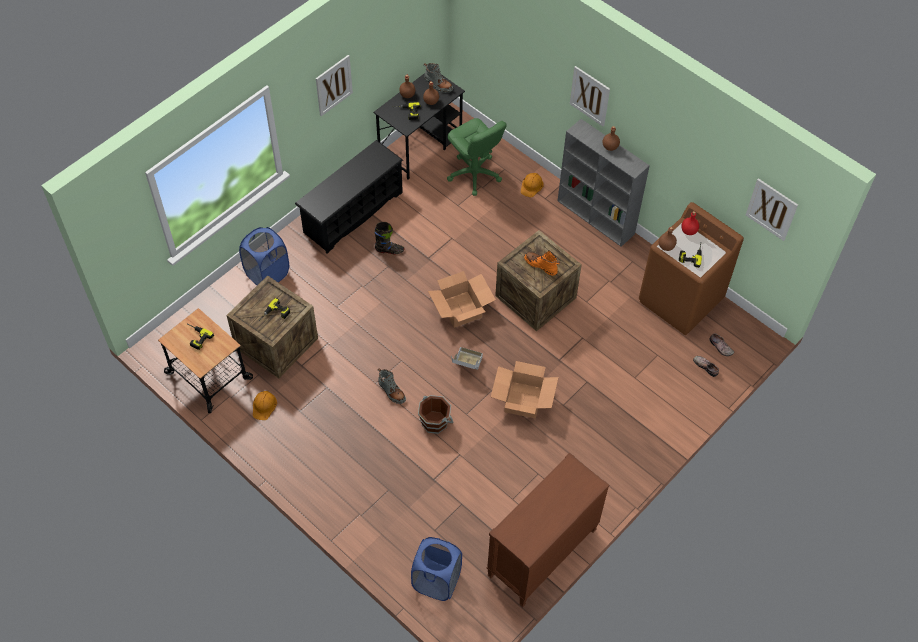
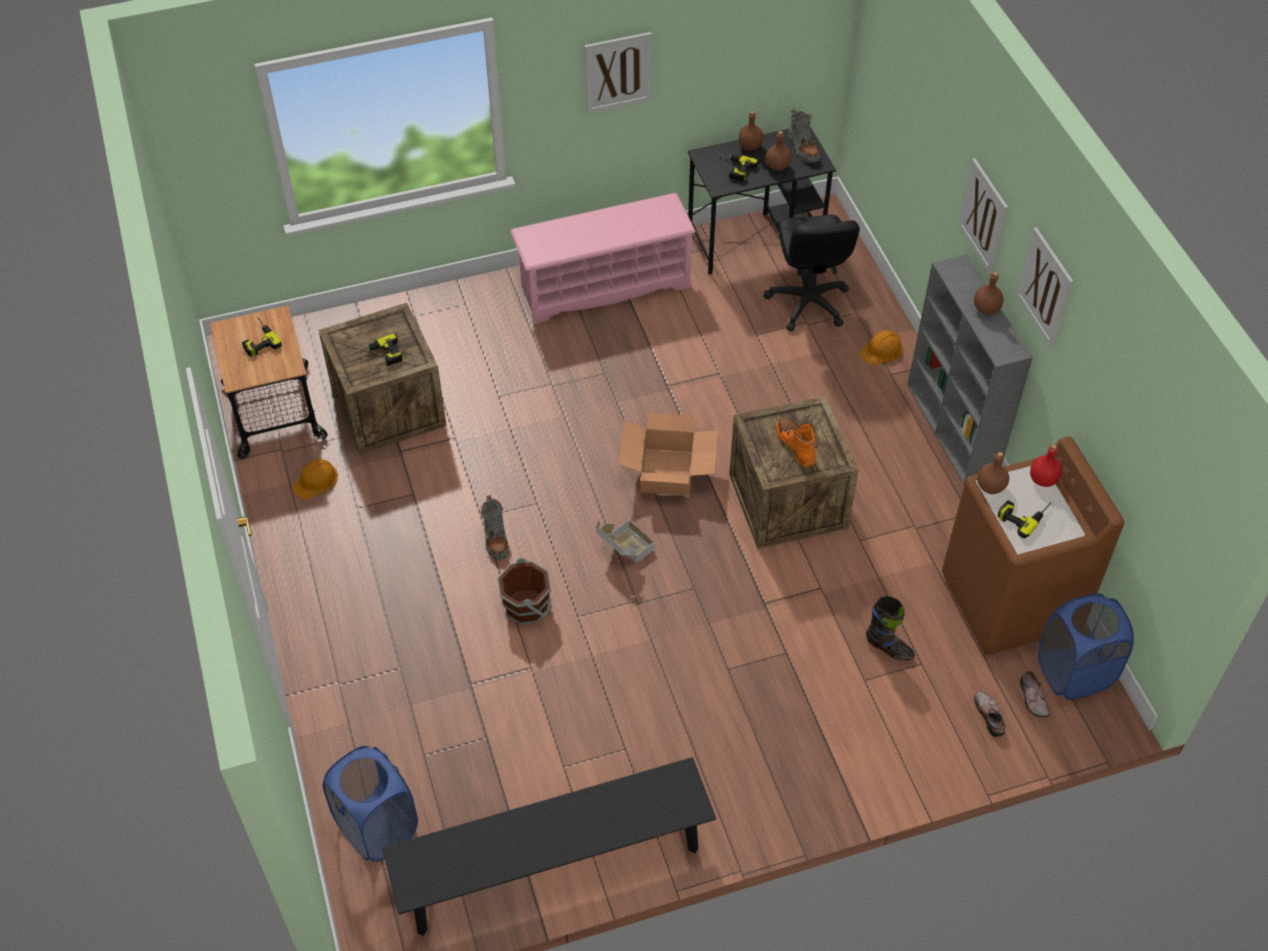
camera: 30 degrees right, 5 degrees down
(267, 273) = (439, 317): blue laundry basket -> blue laundry basket (1074, 672)
(352, 212) = (604, 286): black shoe rack -> pink shoe rack
(389, 250) = (621, 354): black boot -> black boot (889, 648)
(474, 174) = (807, 303): green office chair -> black office chair
(523, 400) = (673, 635): cardboard box -> none
(542, 554) = (553, 868): brown dresser -> black bench
(771, 209) = (1172, 481): picture -> picture (1045, 288)

